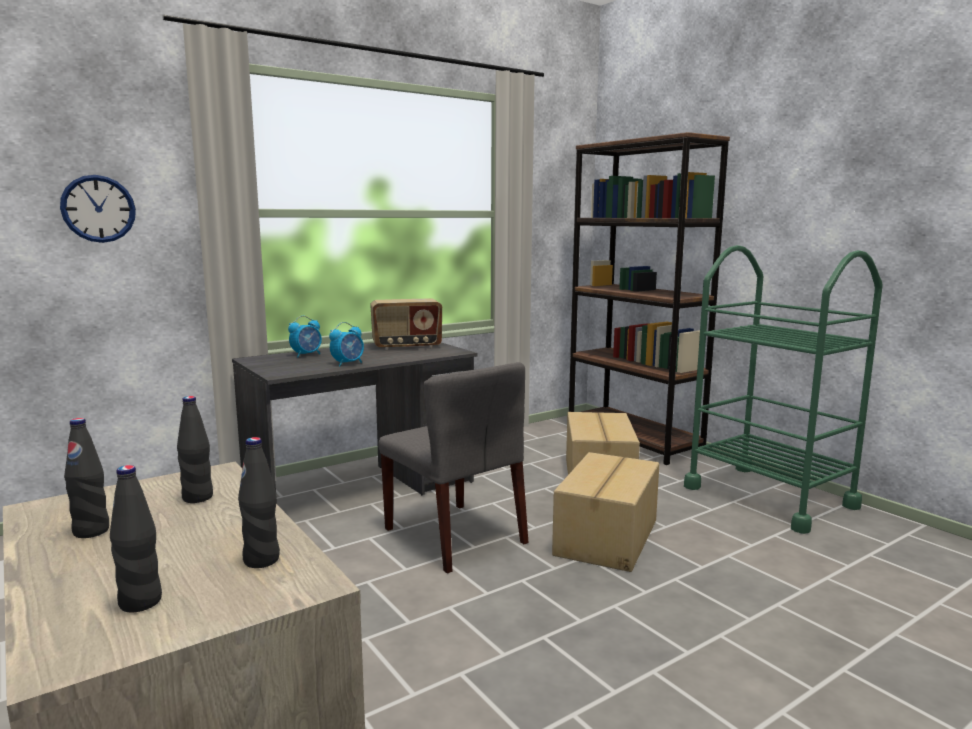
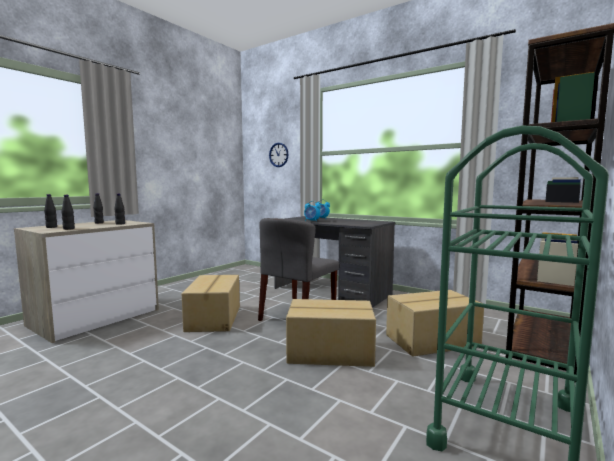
camera: 70 degrees right, 5 degrees down
(397, 618) = (215, 318): none -> cardboard box
(407, 347) = (363, 222): radio -> none

